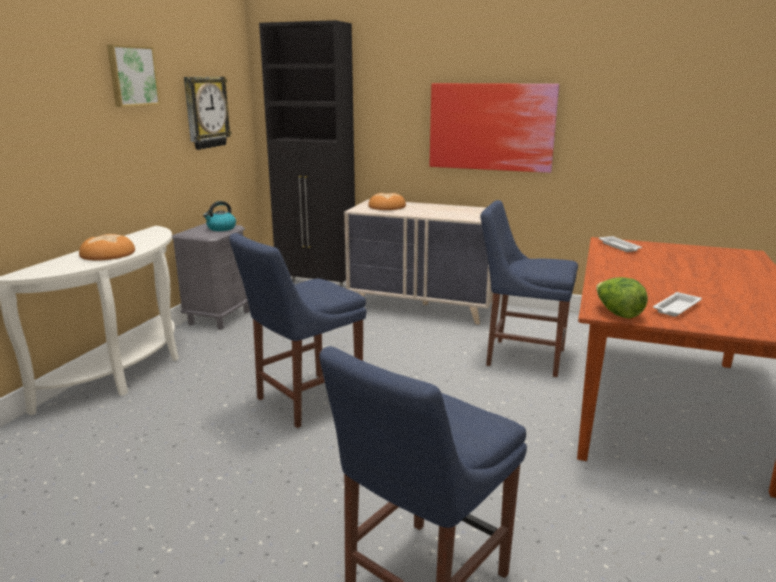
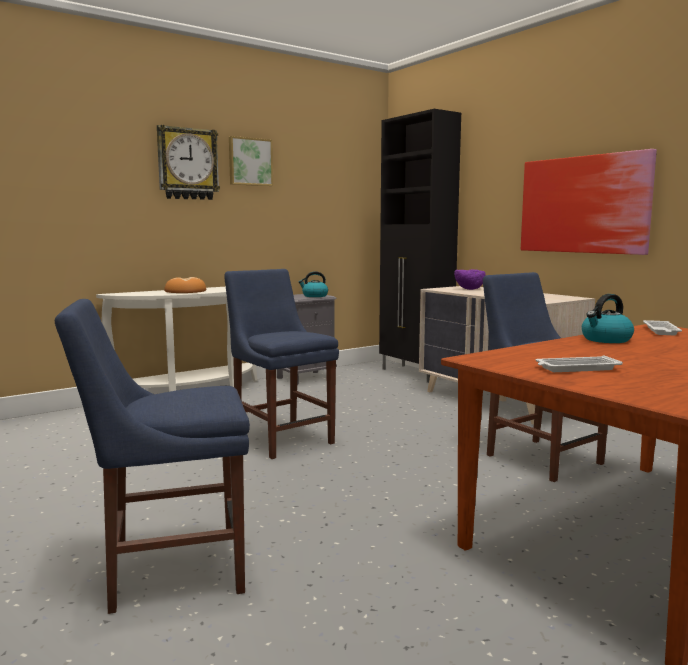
camera: 35 degrees right, 10 degrees down
(205, 112) = (327, 198): wall clock -> wall clock (187, 164)
(304, 400) = (281, 438): blue chair -> blue chair turned 60 degrees clockwise
(387, 207) = (469, 289): bread -> purple bowl
(616, 266) = (606, 340): none -> kettle
(617, 313) = (490, 361): lettuce -> none

